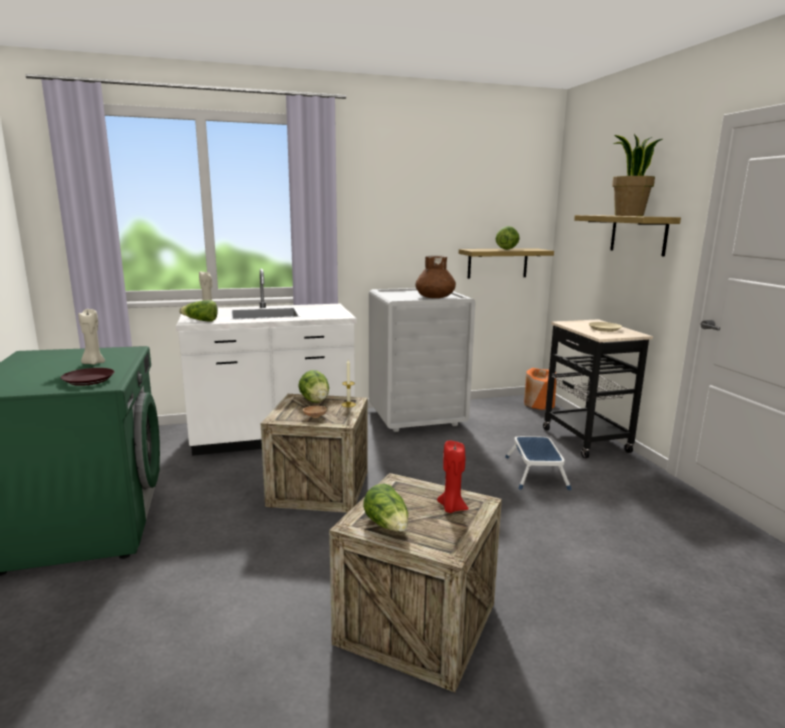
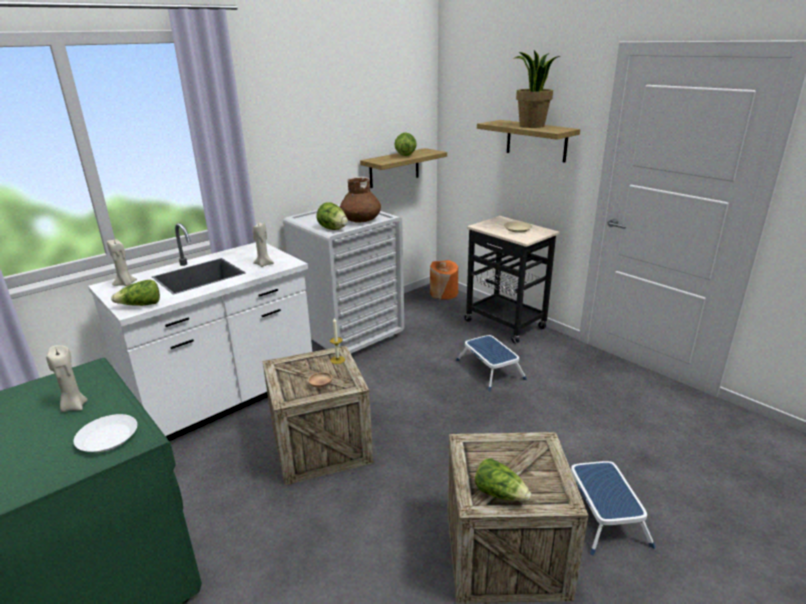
camera: 25 degrees left, 10 degrees up
(88, 380) = (107, 438): brown plate -> white plate
(315, 401) = (301, 364): lettuce -> lettuce (332, 229)
(321, 314) = (264, 264): none -> beige candle
(451, 508) = (530, 456): red candle -> none
(558, 629) = (601, 514): none -> blue step ladder

